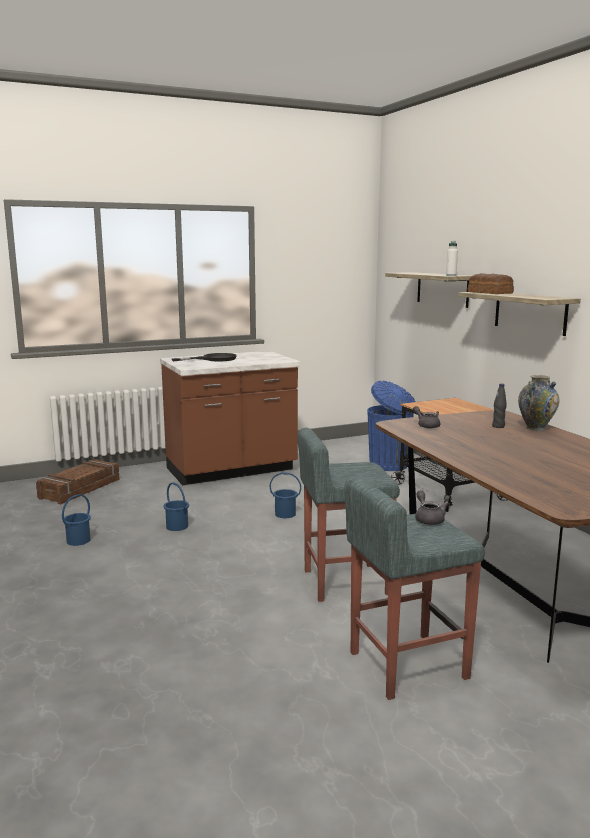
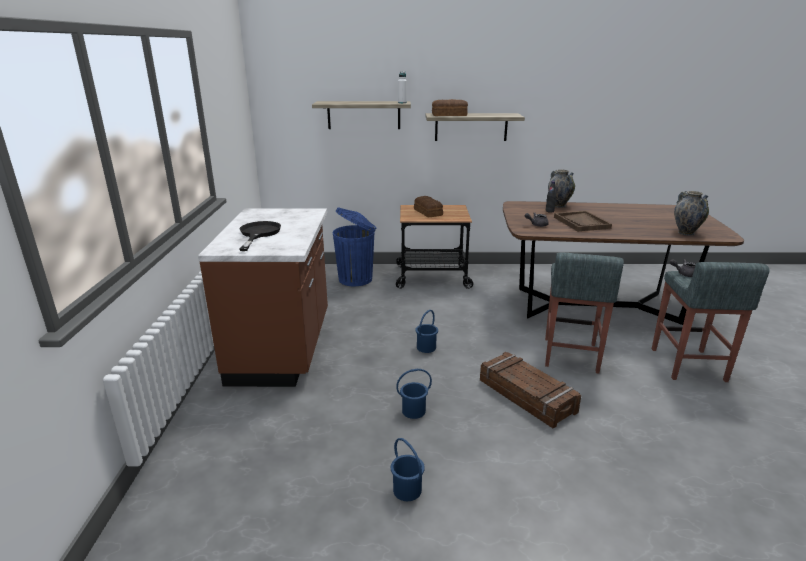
camera: 65 degrees left, 10 degrees up
(80, 489) = (223, 468): crate -> crate (527, 396)
(449, 407) = (428, 212): none -> bread
(475, 440) = (581, 222): none -> brown tray
(535, 486) = (686, 233): none -> vase

